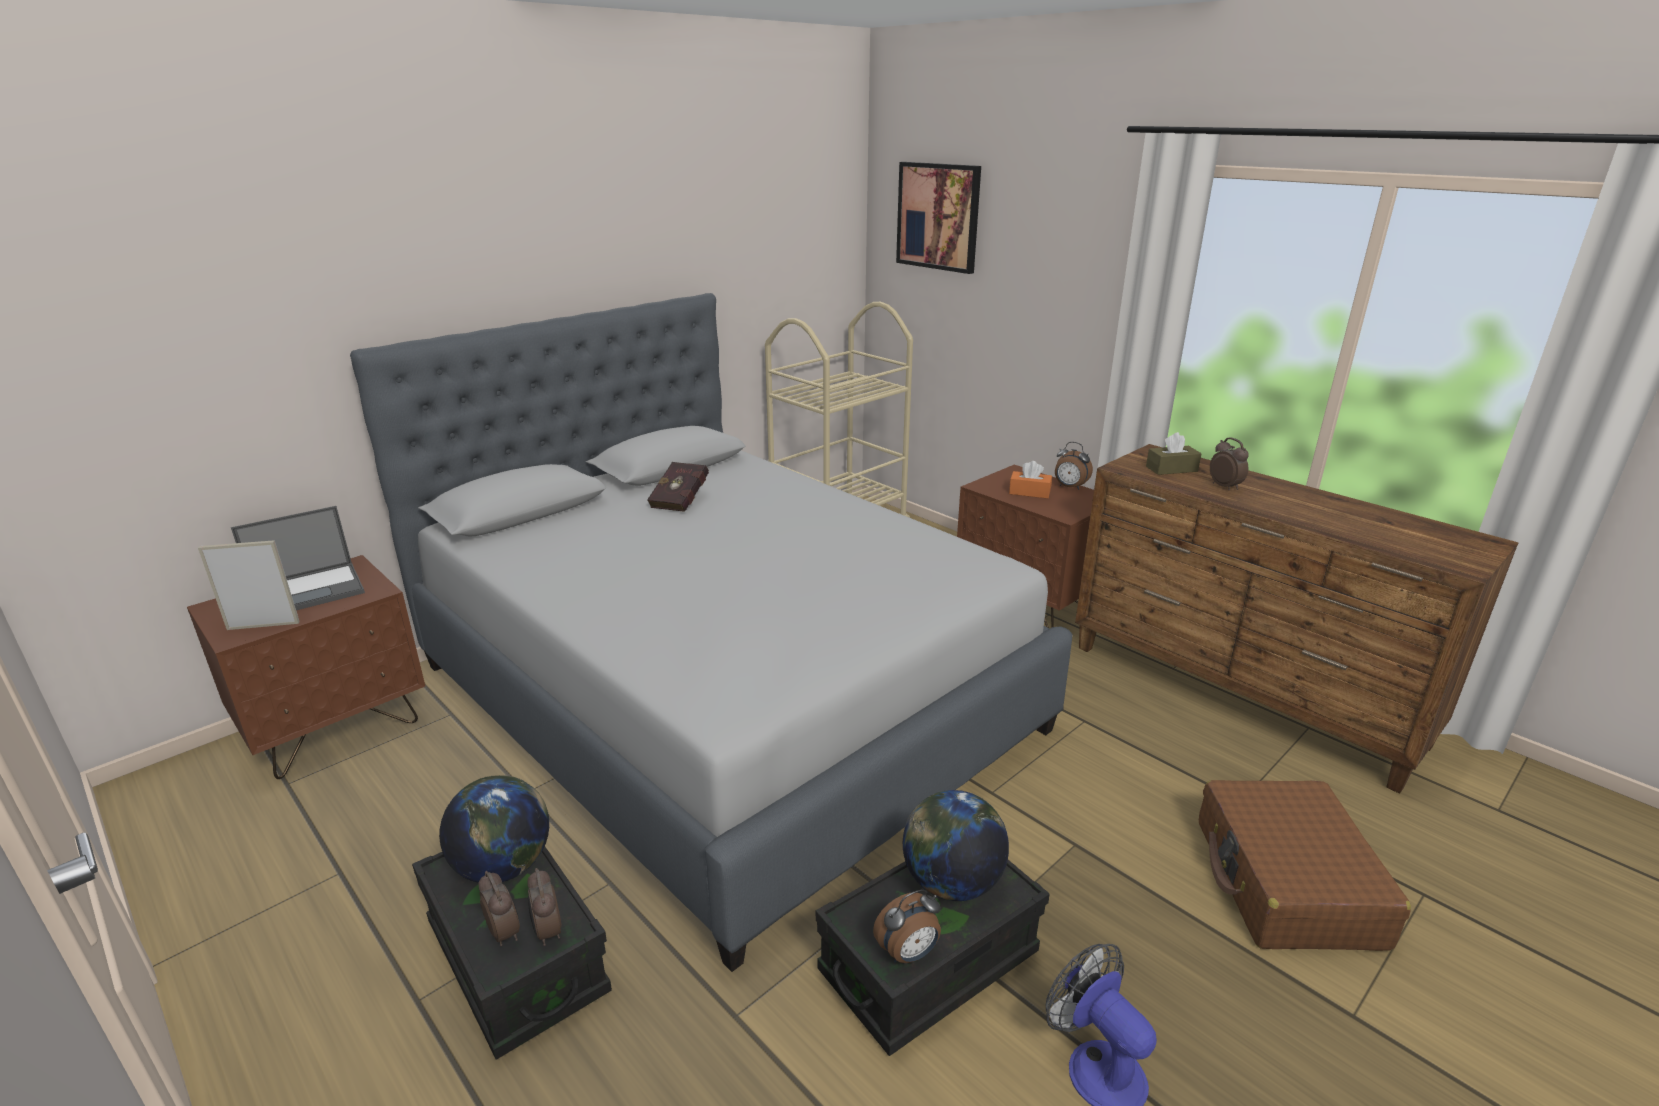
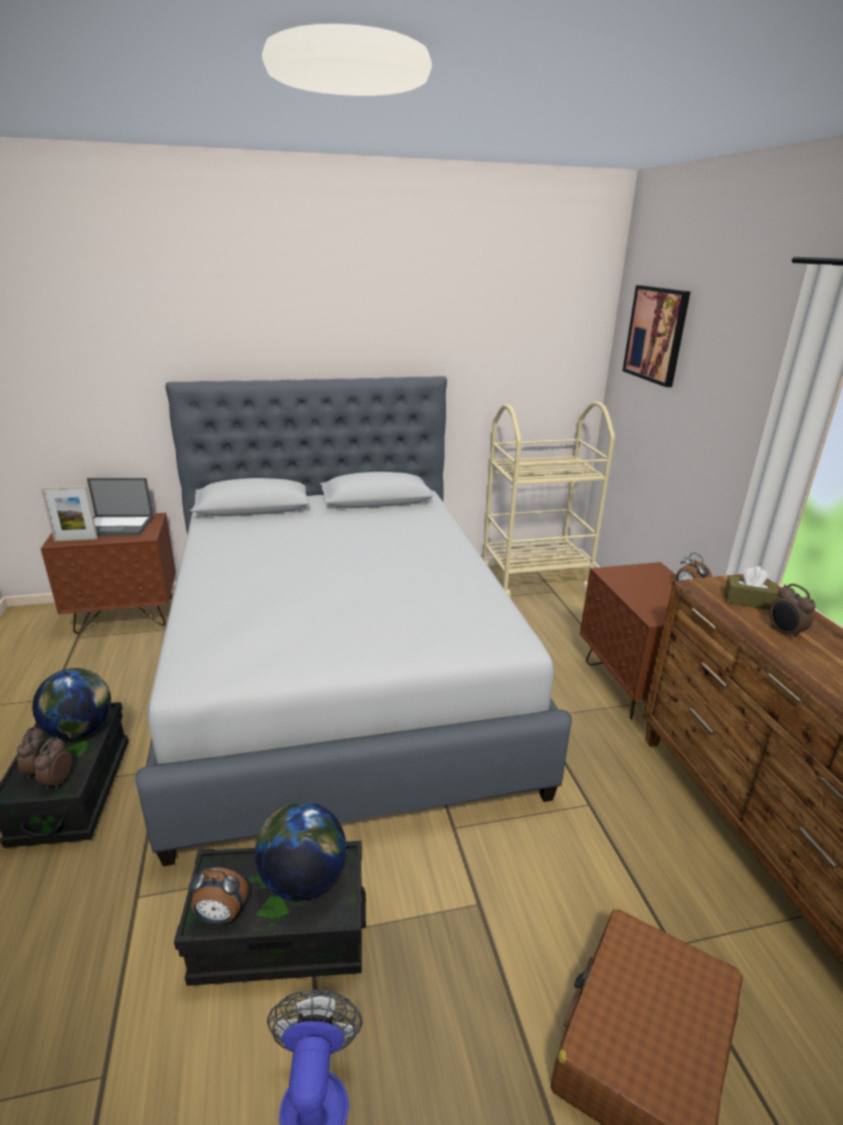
camera: 30 degrees right, 0 degrees up
(263, 625) = (76, 539): picture frame -> picture frame turned 150 degrees clockwise
(682, 500) = (354, 524): red book -> none
(1029, 492) = (645, 589): orange tissue box -> none
(1225, 486) = (784, 633): alarm clock -> alarm clock turned 150 degrees clockwise

